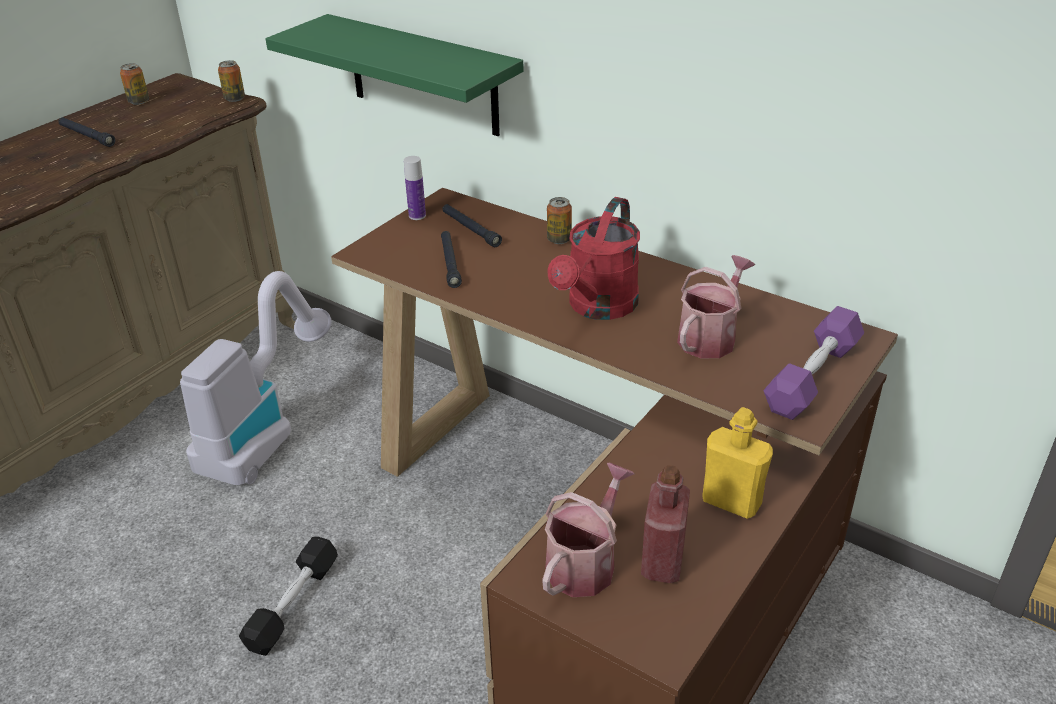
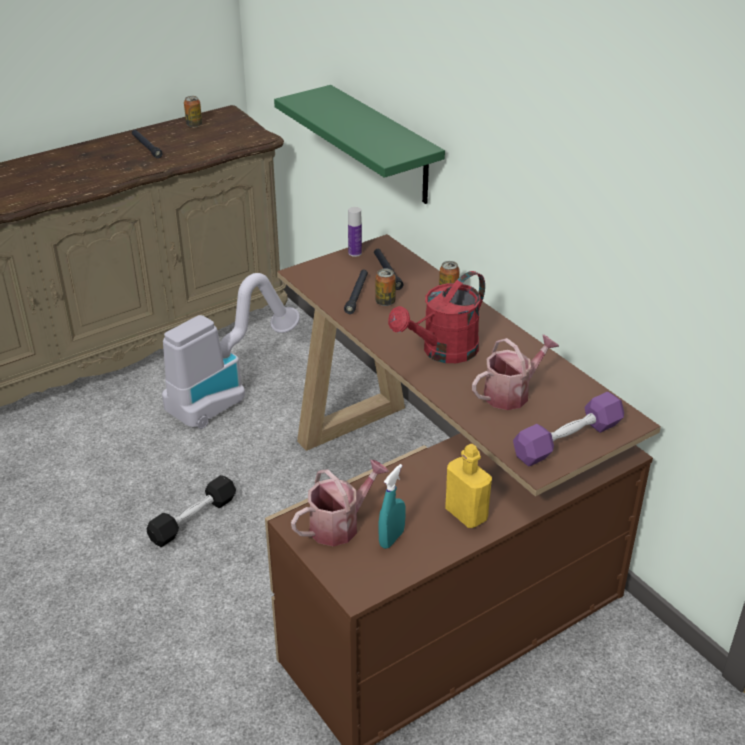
camera: 20 degrees right, 0 degrees up
(234, 98) = (261, 134): can -> can (385, 302)
(662, 562) = (391, 538): red bottle -> turquoise spray bottle

